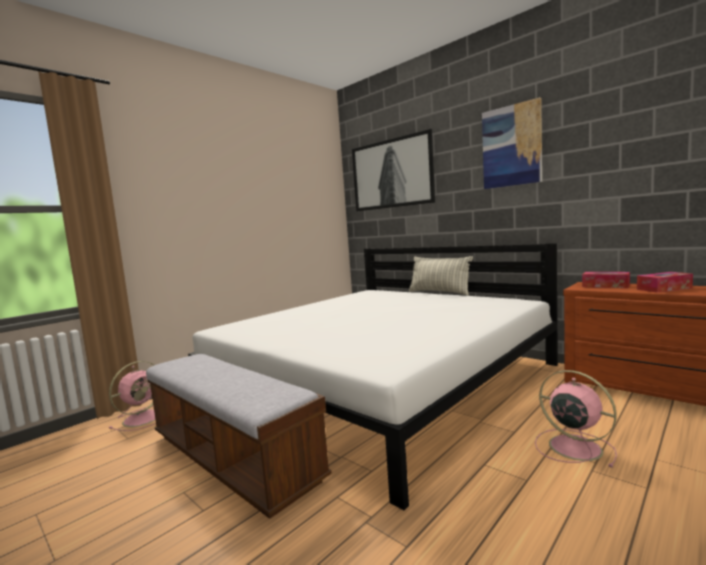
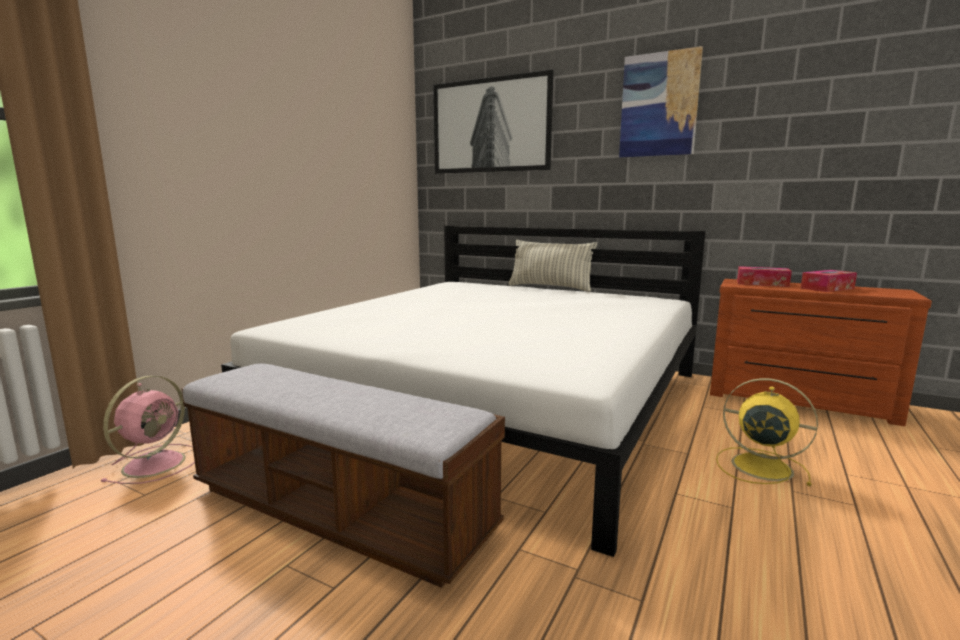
camera: 15 degrees left, 5 degrees up
(572, 446) = (758, 466): pink fan -> yellow fan

